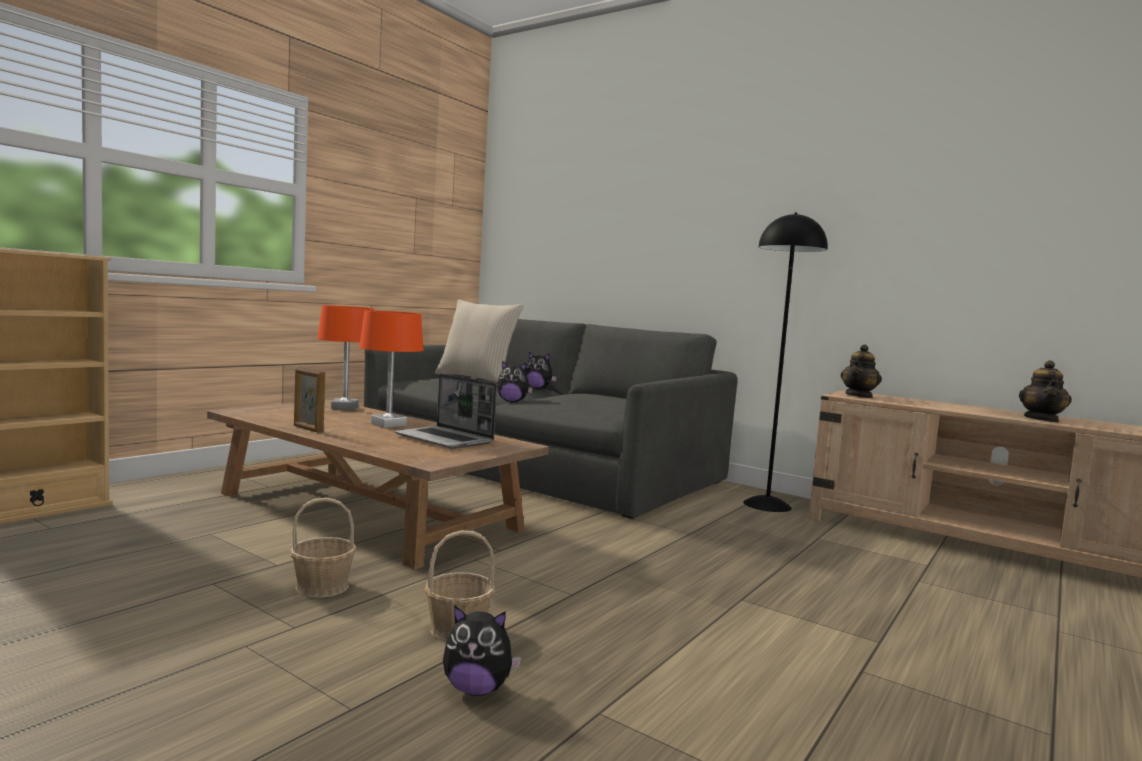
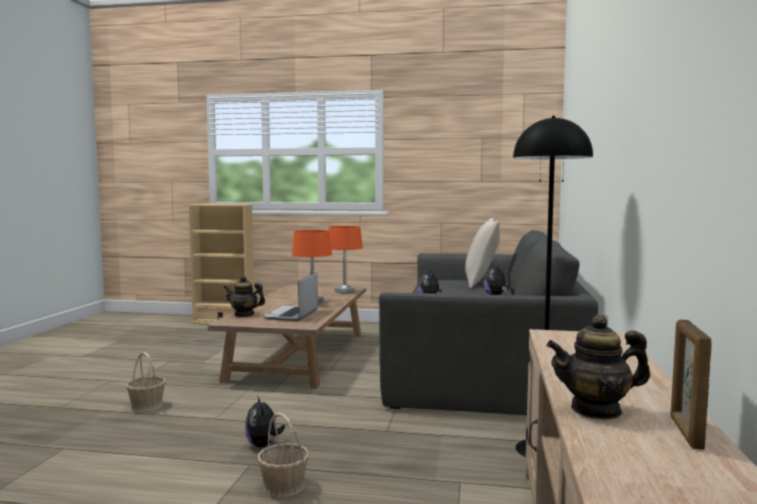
camera: 65 degrees right, 0 degrees up
(308, 429) = (272, 299): picture frame -> picture frame (686, 432)
(322, 587) = (180, 375): basket -> basket (283, 486)
(477, 689) = (82, 422): plush toy -> plush toy (263, 445)
(859, 396) = (572, 338): teapot -> teapot (244, 314)

